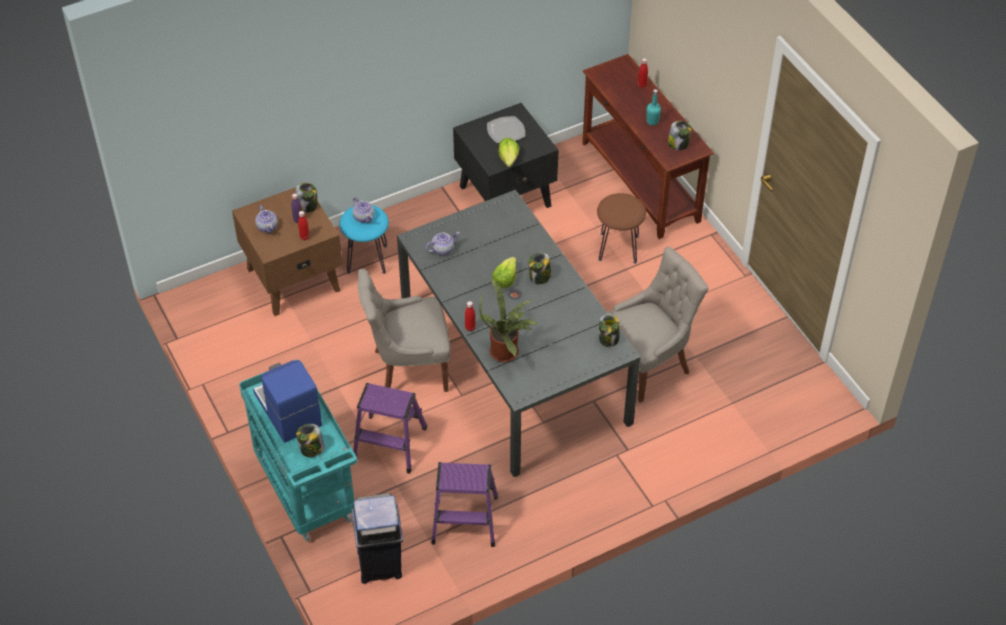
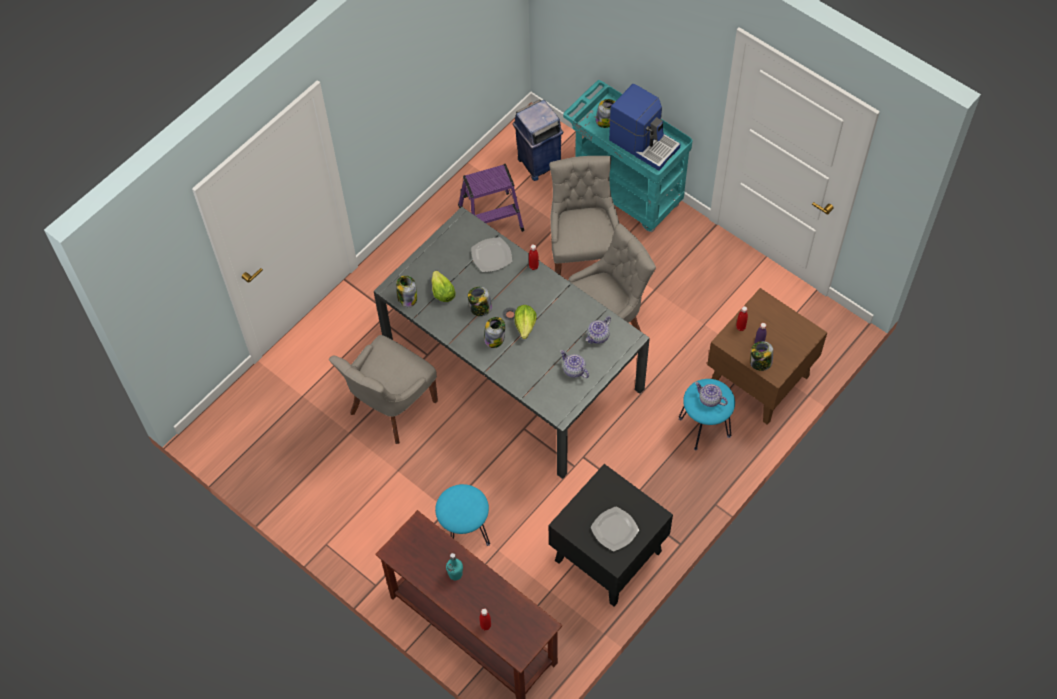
camera: 160 degrees right, 10 degrees up
(267, 227) = (781, 326): teapot -> teapot (573, 370)
(389, 443) = (583, 257): purple step ladder -> grey chair
(507, 351) = (491, 255): potted plant -> plate
(509, 158) = (594, 493): lettuce -> lettuce (442, 292)
(618, 248) = (465, 532): brown stool -> turquoise stool
(678, 144) = (416, 552): jar -> jar (480, 308)

